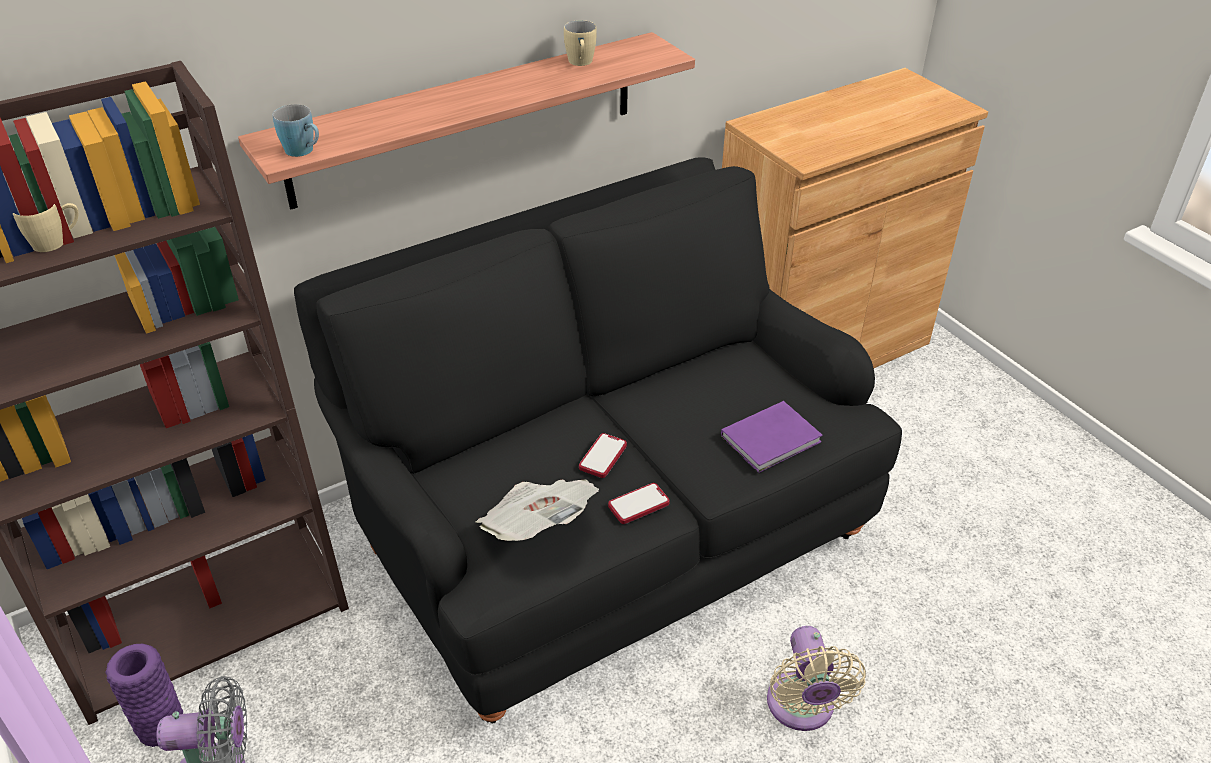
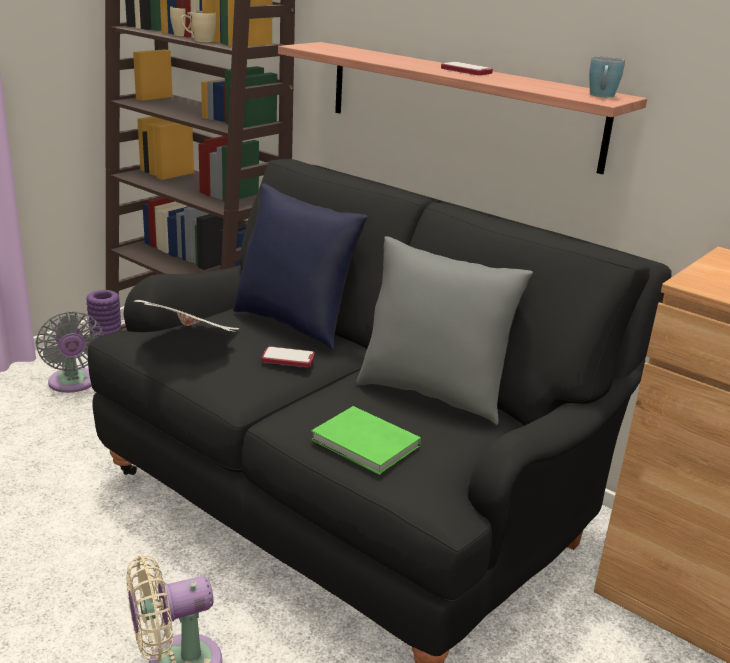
camera: 70 degrees right, 15 degrees down
(304, 152) = (312, 48): blue mug -> blue mug (601, 96)
(514, 437) = (294, 323): none -> blue pillow
(581, 63) = (540, 83): beige mug -> beige mug (199, 40)
(638, 505) = (238, 382): phone -> phone (466, 71)
(689, 377) = (432, 393): none -> grey pillow
(773, 439) = (366, 445): purple book -> green book

